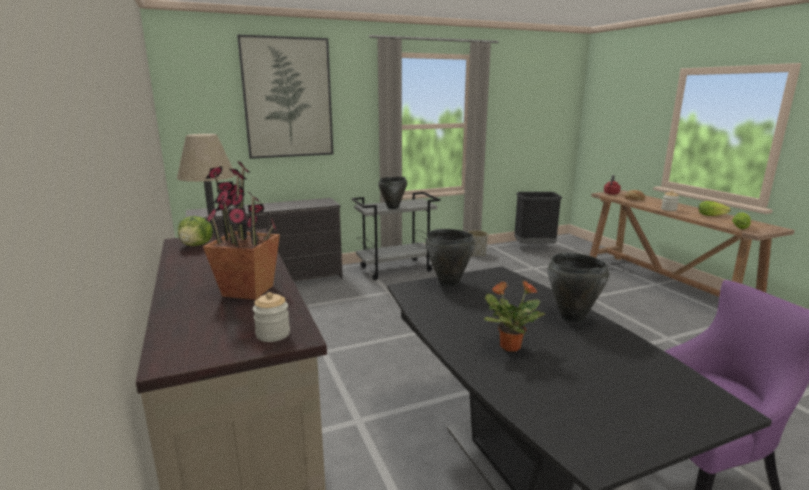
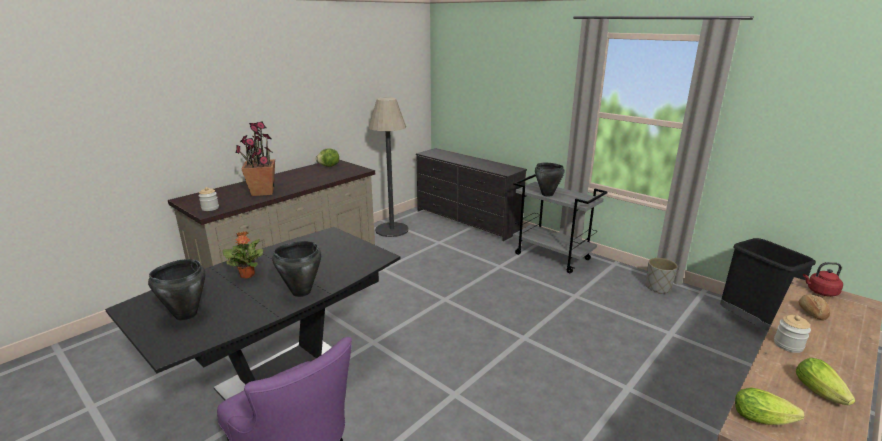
camera: 65 degrees right, 5 degrees up
(288, 98) = (506, 74): picture -> none
(449, 283) = (347, 243): black cooking pot -> black cooking pot (185, 315)

